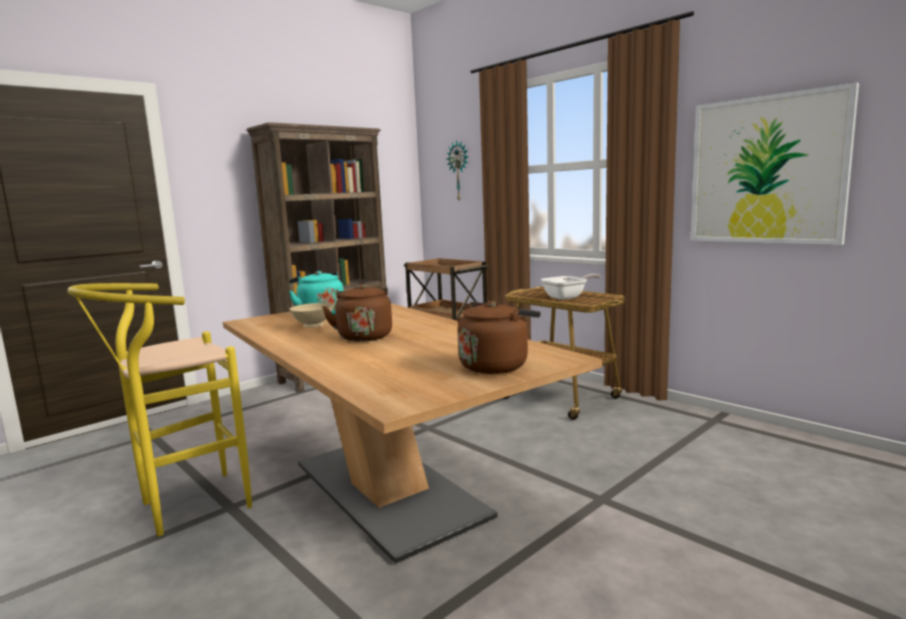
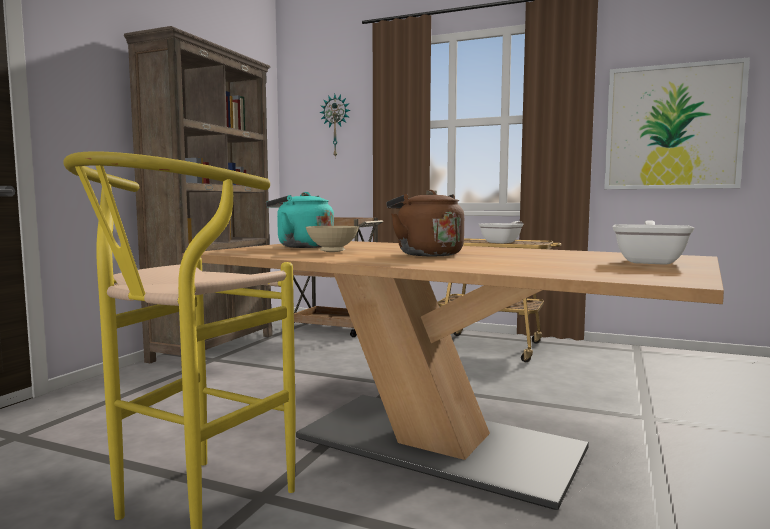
camera: 25 degrees left, 5 degrees down
(496, 365) = (650, 261): brown kettle -> frying pan

